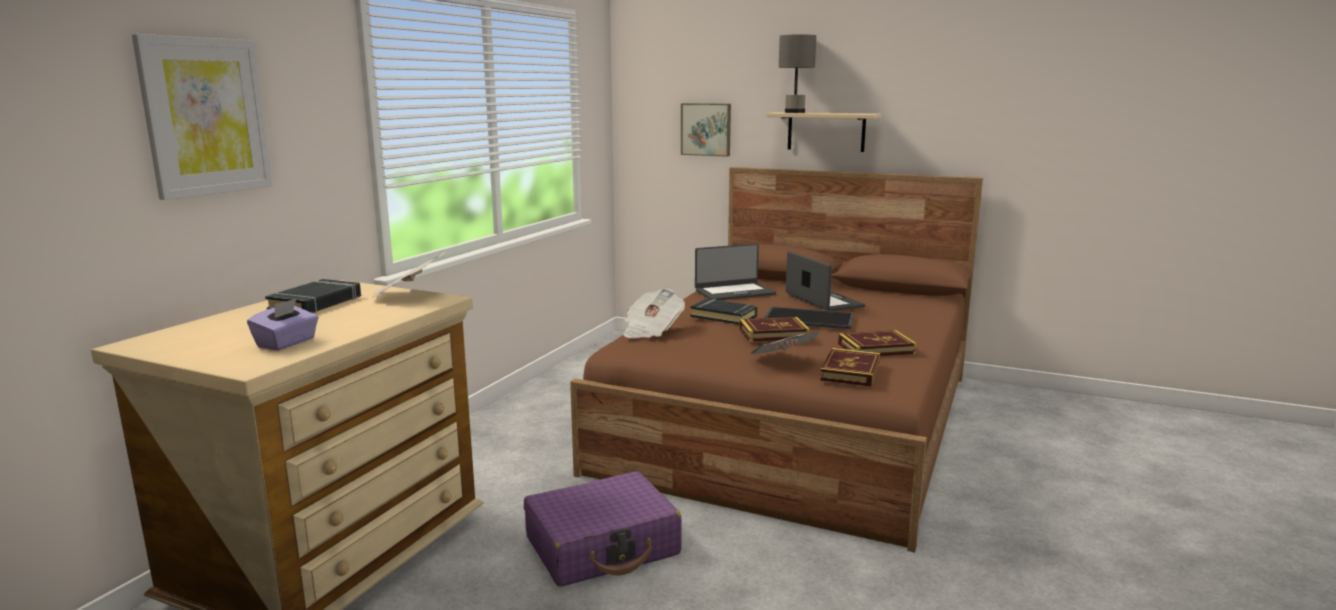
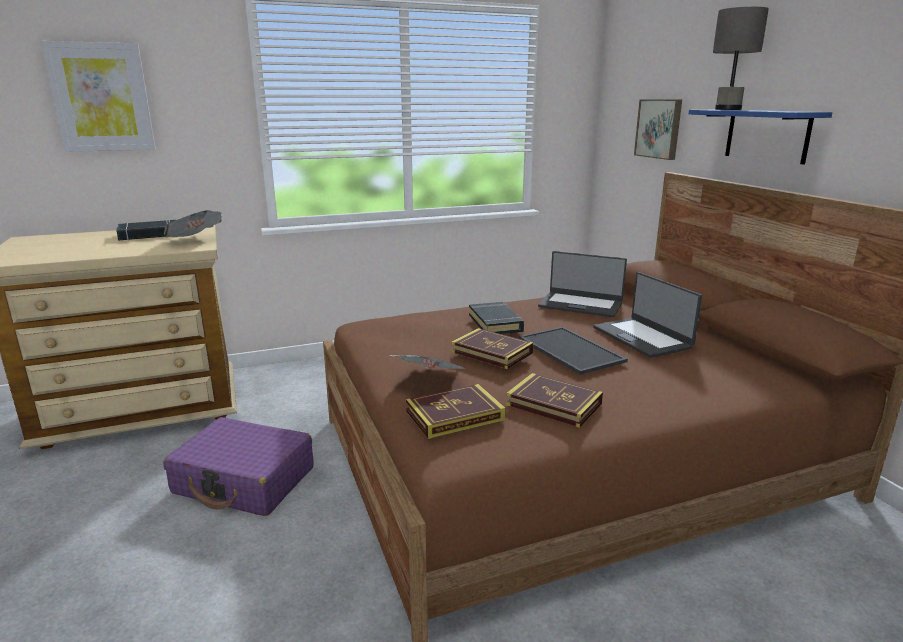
camera: 45 degrees right, 5 degrees up
(287, 343) = (51, 254): purple tissue box -> none
(651, 331) = (409, 317): newspaper -> none
(823, 301) = (642, 337): laptop -> laptop turned 135 degrees clockwise
(826, 131) = (767, 135): beige shelf -> blue shelf

